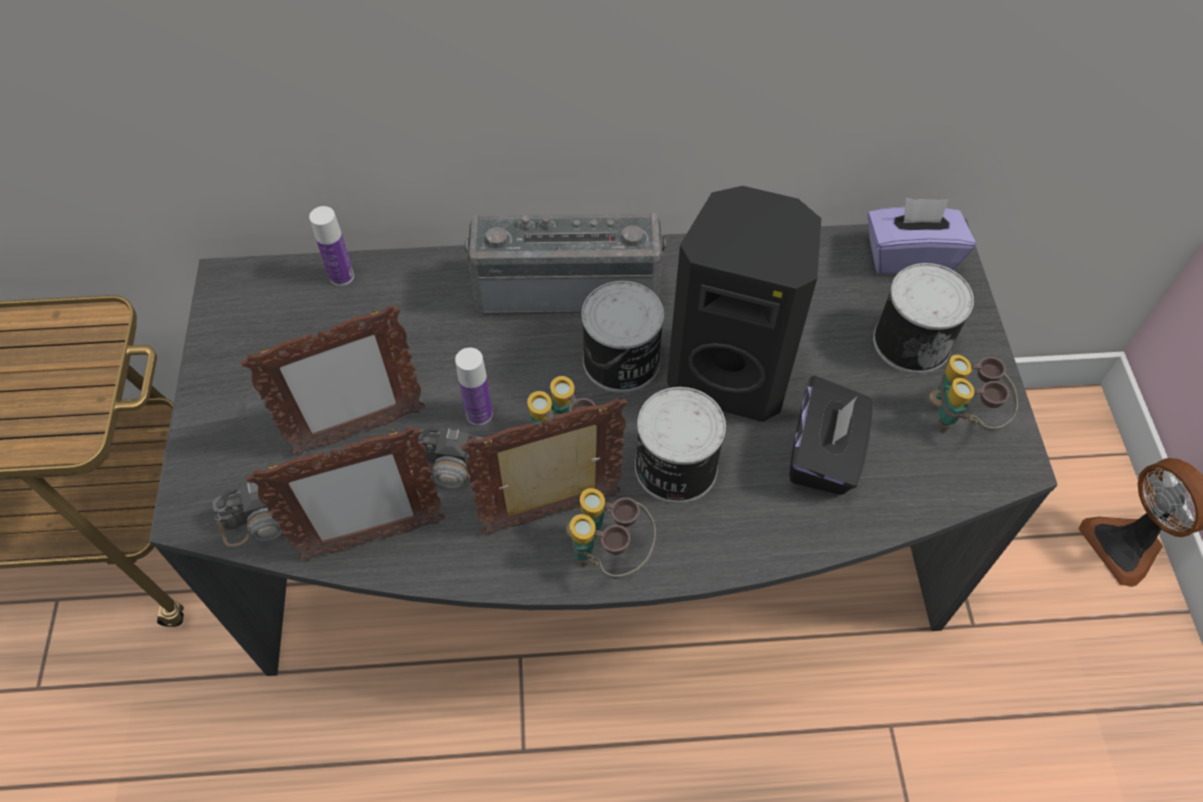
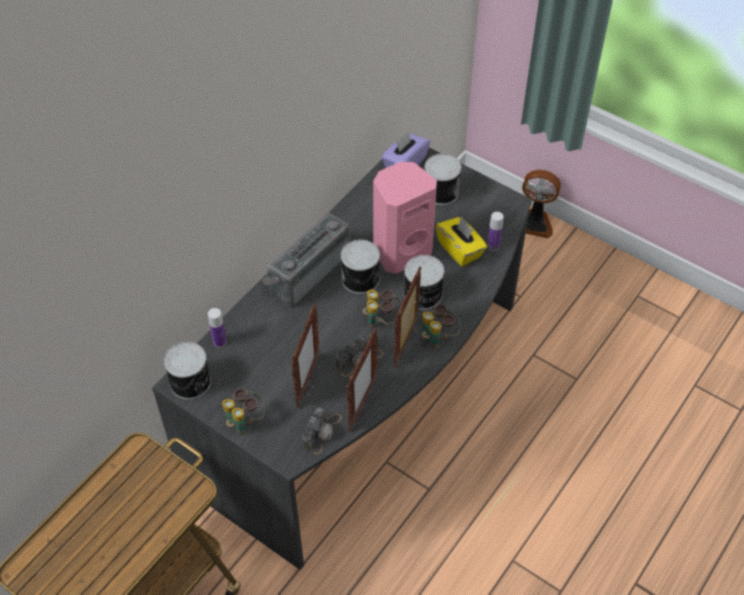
camera: 50 degrees left, 5 degrees down
(242, 295) = (191, 382): none -> can
(479, 414) = (339, 338): bottle -> bottle (493, 246)
(731, 374) = (400, 251): black speaker -> pink speaker
(824, 455) = (460, 250): black tissue box -> yellow tissue box
(961, 418) = (483, 203): binoculars -> binoculars (245, 421)

